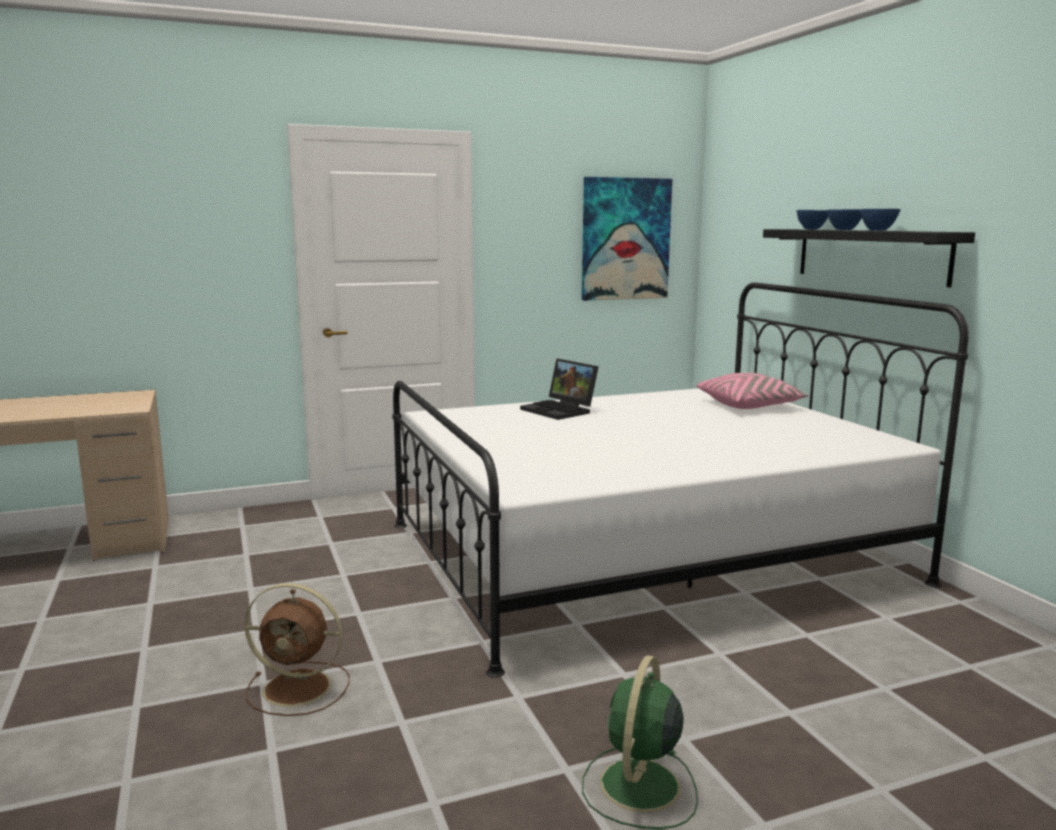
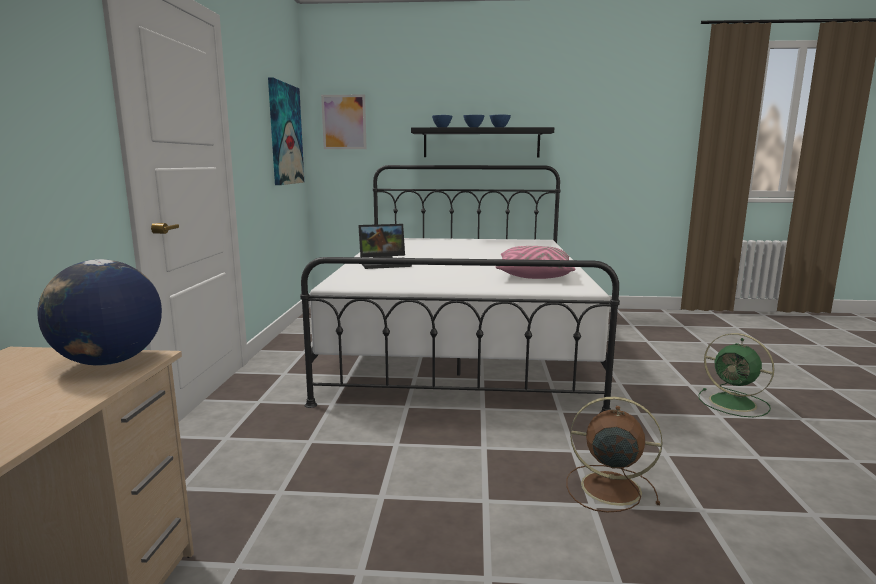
camera: 65 degrees left, 0 degrees up
(125, 406) = (109, 362): none -> globe
(300, 688) = (608, 488): brown fan -> brown fan turned 105 degrees counterclockwise
(730, 219) = (344, 122): none -> picture
(750, 405) = (434, 242): pink pillow -> pink pillow (533, 275)

